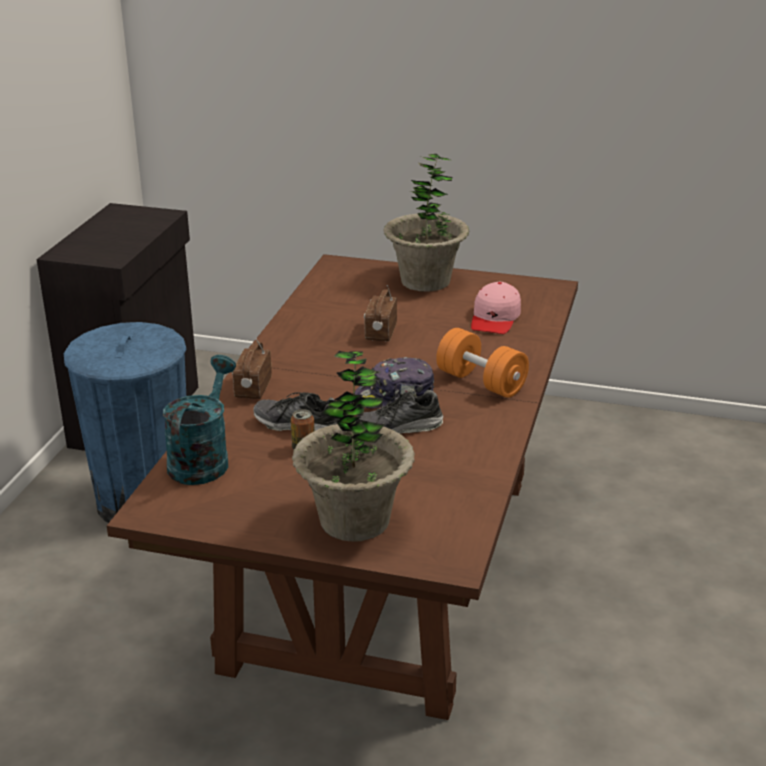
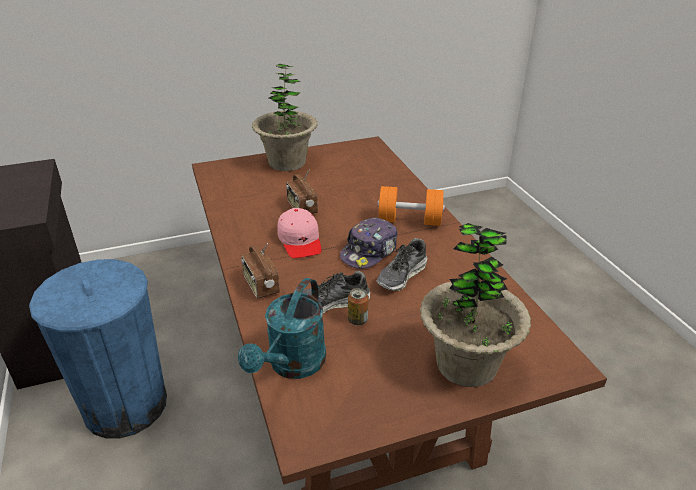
camera: 35 degrees left, 5 degrees up
(202, 459) = (292, 366): turquoise watering can -> turquoise watering can turned 135 degrees counterclockwise
(495, 318) = (362, 174): pink cap -> pink cap (300, 240)

